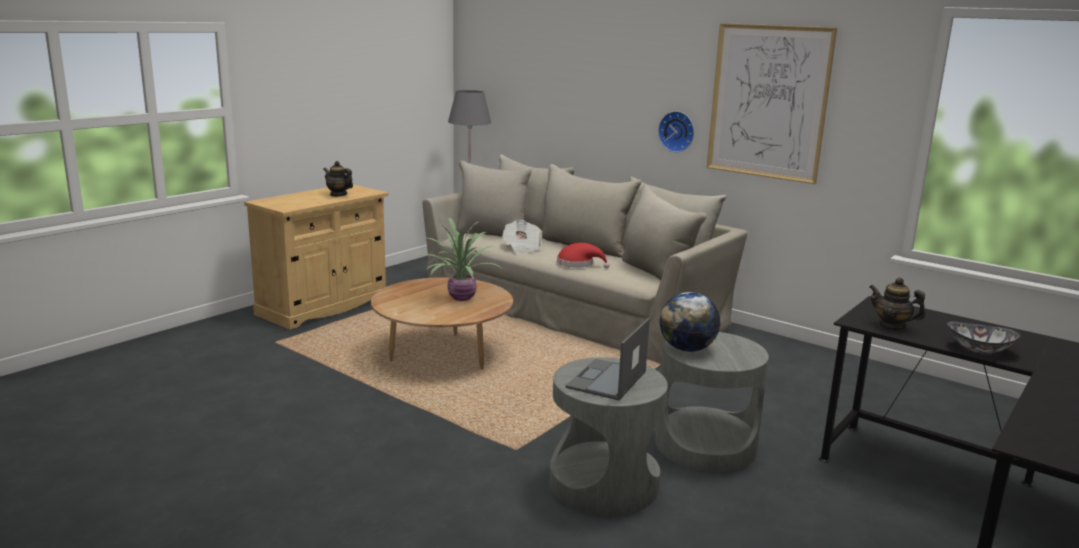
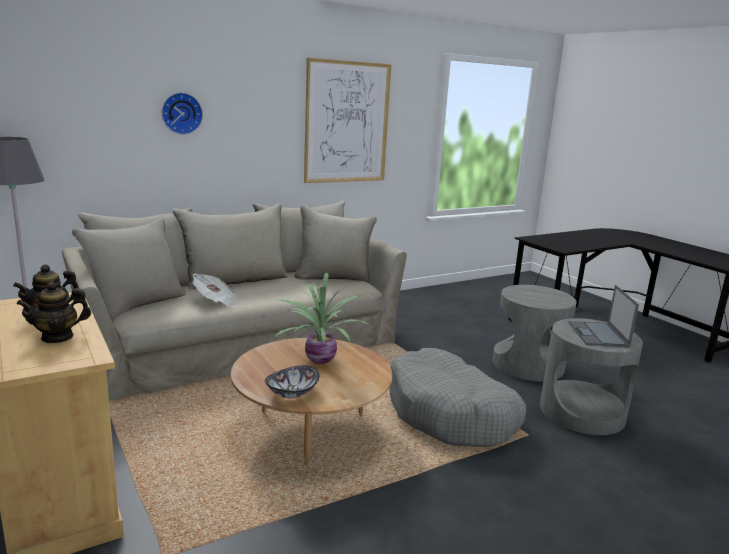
camera: 70 degrees left, 0 degrees up
(525, 408) = (451, 414): none -> grey dog bed
(578, 264) = (290, 293): red hat -> none
(606, 380) = (598, 335): laptop -> laptop turned 45 degrees clockwise
(677, 131) = (274, 155): wall clock -> wall clock (181, 113)
(686, 349) = (538, 302): globe -> none
(892, 326) = (570, 246): teapot -> teapot (57, 337)
(979, 349) = (603, 242): bowl -> bowl (291, 393)

